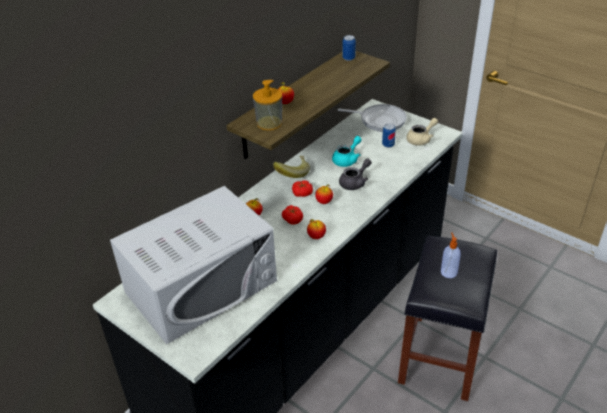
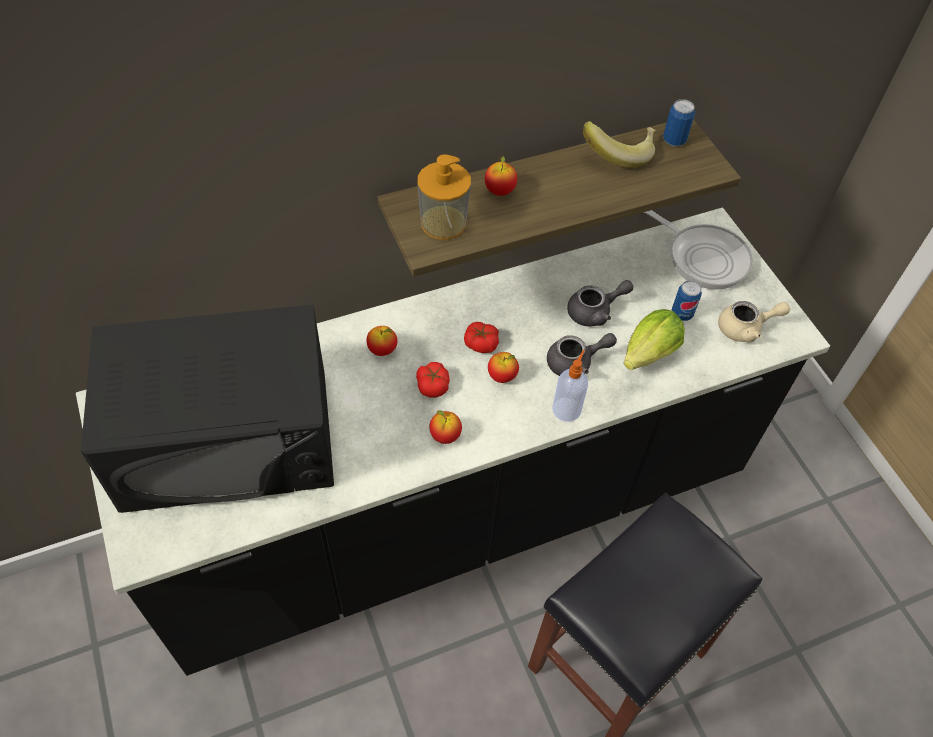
camera: 25 degrees right, 15 degrees up
(202, 286) = (228, 439): white microwave -> black microwave
(292, 173) = (492, 297): banana -> banana (618, 153)
(347, 159) = (595, 312): turquoise teapot -> grey teapot
(386, 167) = (646, 356): none -> lettuce
(448, 272) = (650, 579): soap dispenser -> soap dispenser (567, 408)

